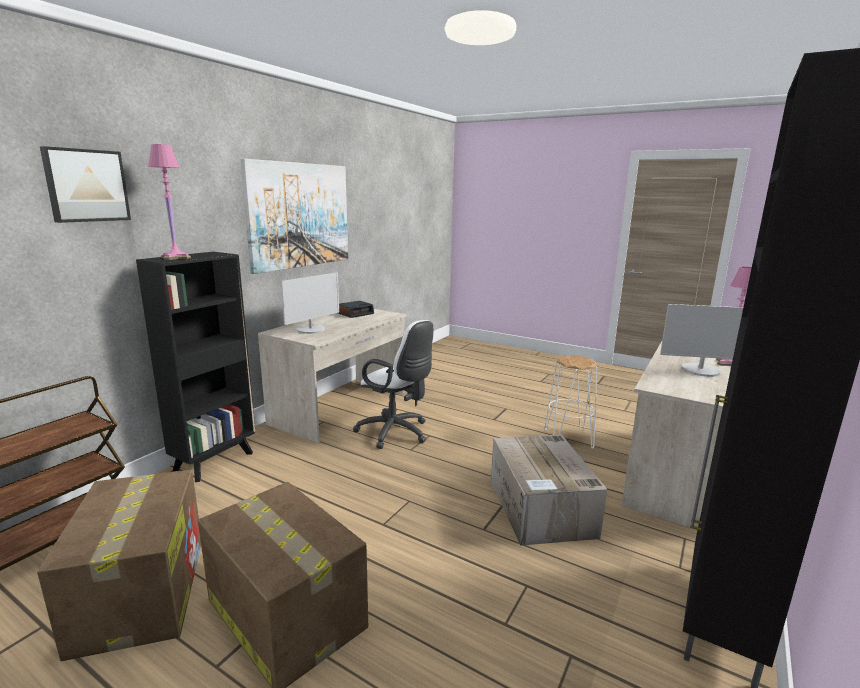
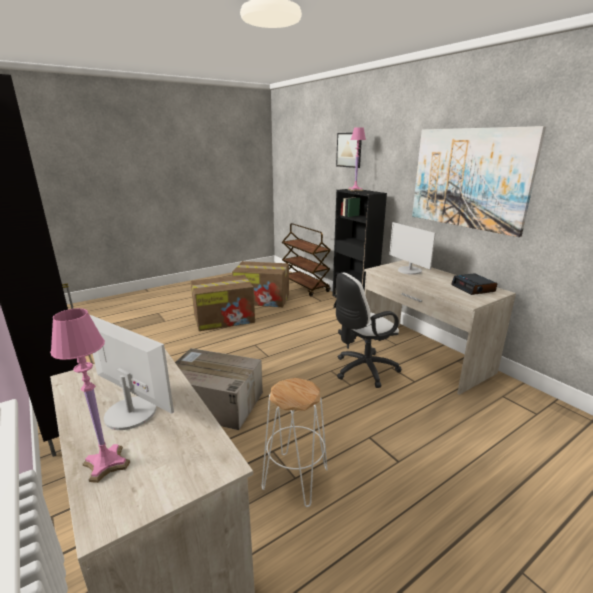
camera: 115 degrees right, 5 degrees up
(700, 370) = (131, 412): monitor -> monitor turned 90 degrees clockwise

